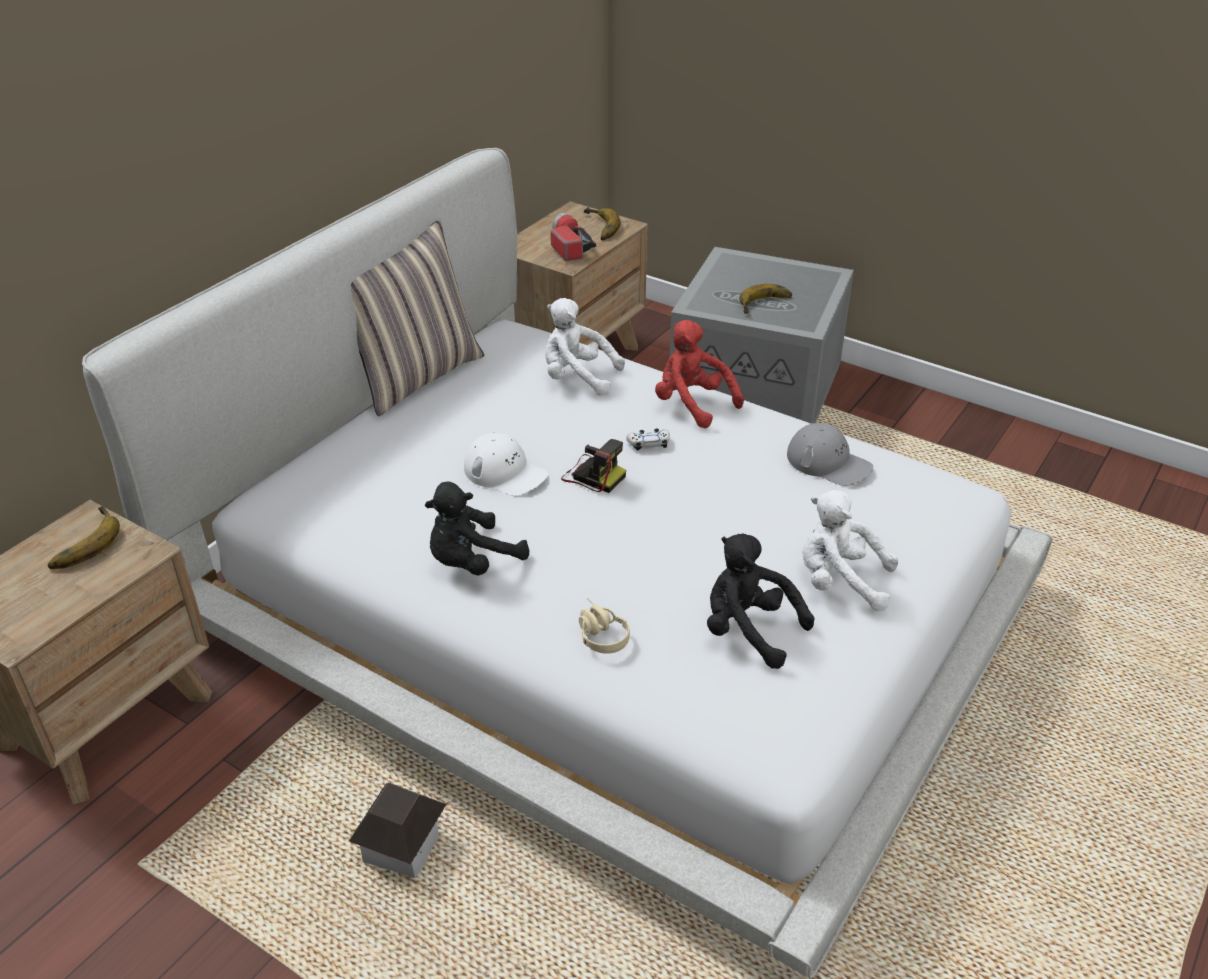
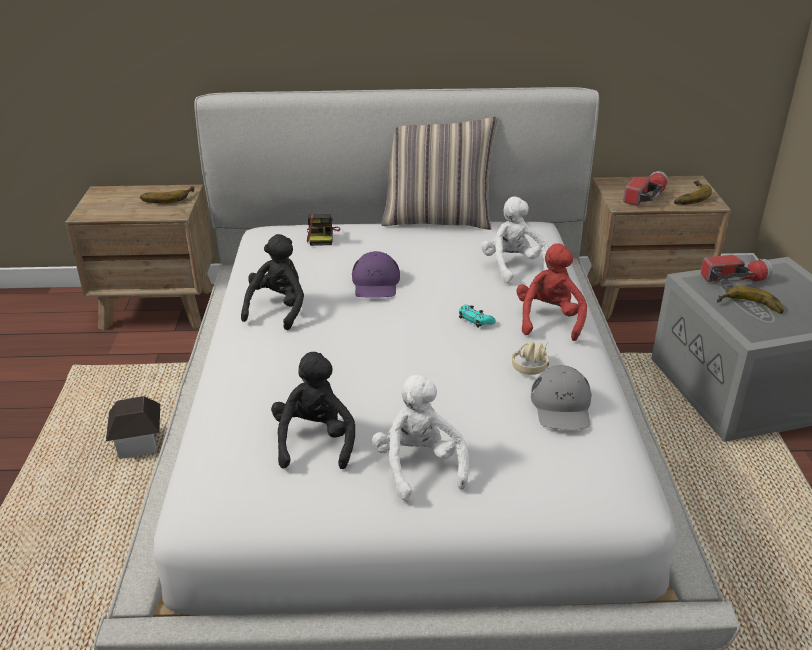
camera: 55 degrees right, 5 degrees down
(472, 562) = (278, 309): black plush toy -> black plush toy turned 90 degrees clockwise
(505, 472) = (376, 283): white cap -> purple cap
(593, 475) = (411, 313): camera -> camera (322, 236)
(598, 633) = (254, 379): beige headphones -> beige headphones (532, 363)
(648, 443) = (475, 320): white game controller -> turquoise game controller
(718, 287) = (734, 279): none -> flashlight

